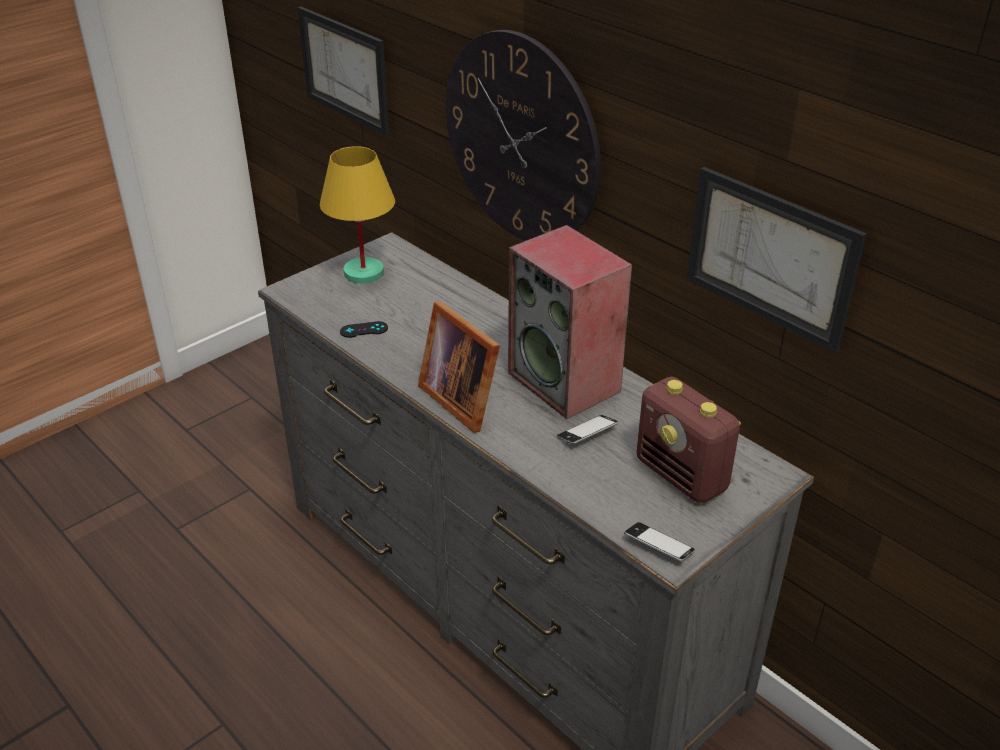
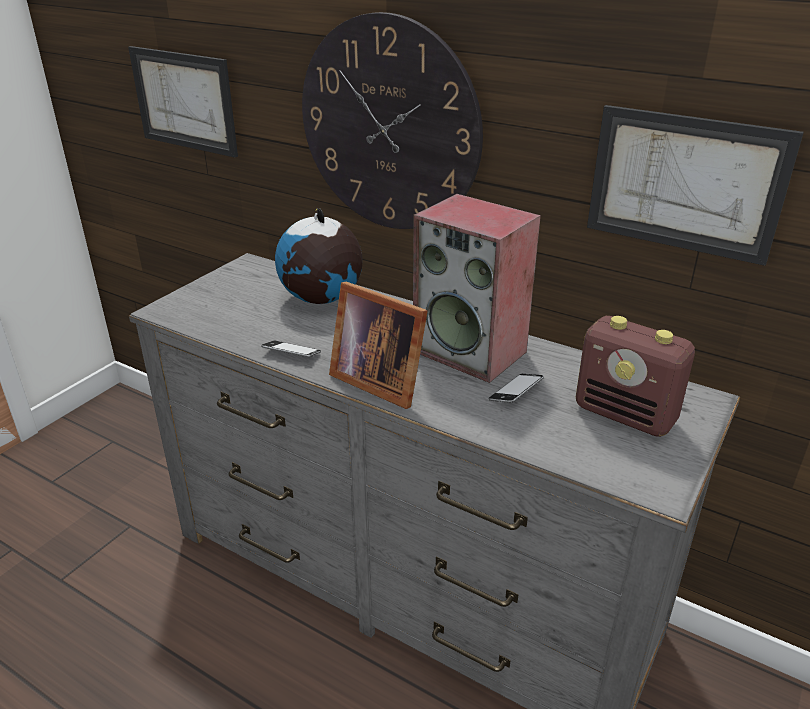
camera: 15 degrees left, 5 degrees down
(363, 272) = (233, 287): yellow table lamp -> none
(364, 330) = (252, 334): black game controller -> none
(444, 299) = (321, 299): none -> globe
(658, 546) = (645, 485): phone -> phone (291, 353)

